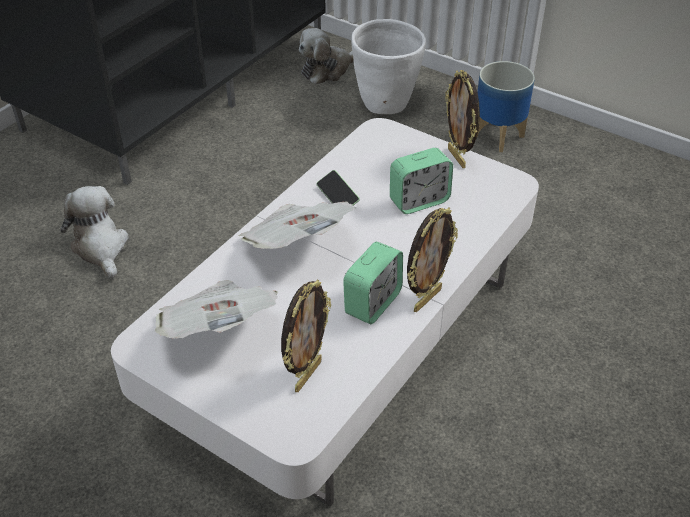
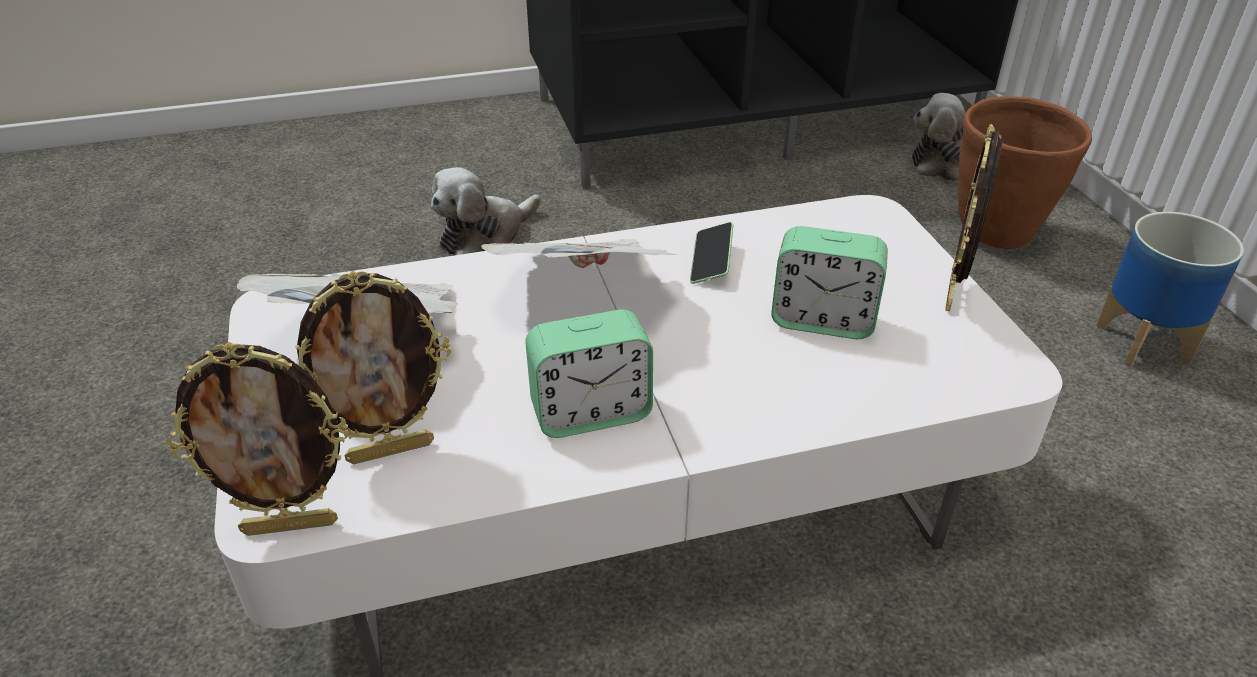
camera: 40 degrees right, 5 degrees down
(100, 247) = (485, 236): plush toy -> plush toy turned 150 degrees counterclockwise
(386, 104) = (997, 234): white planter -> brown planter
(426, 299) = (672, 451): picture frame -> picture frame (291, 525)

